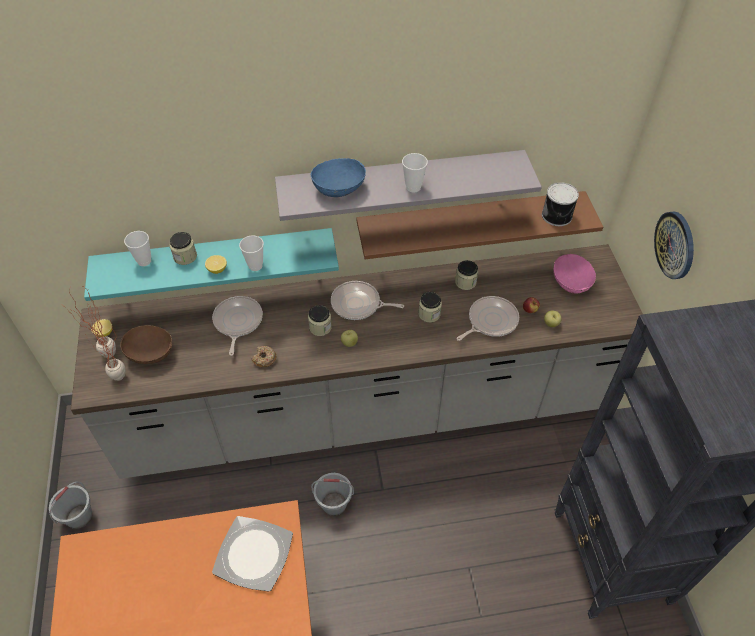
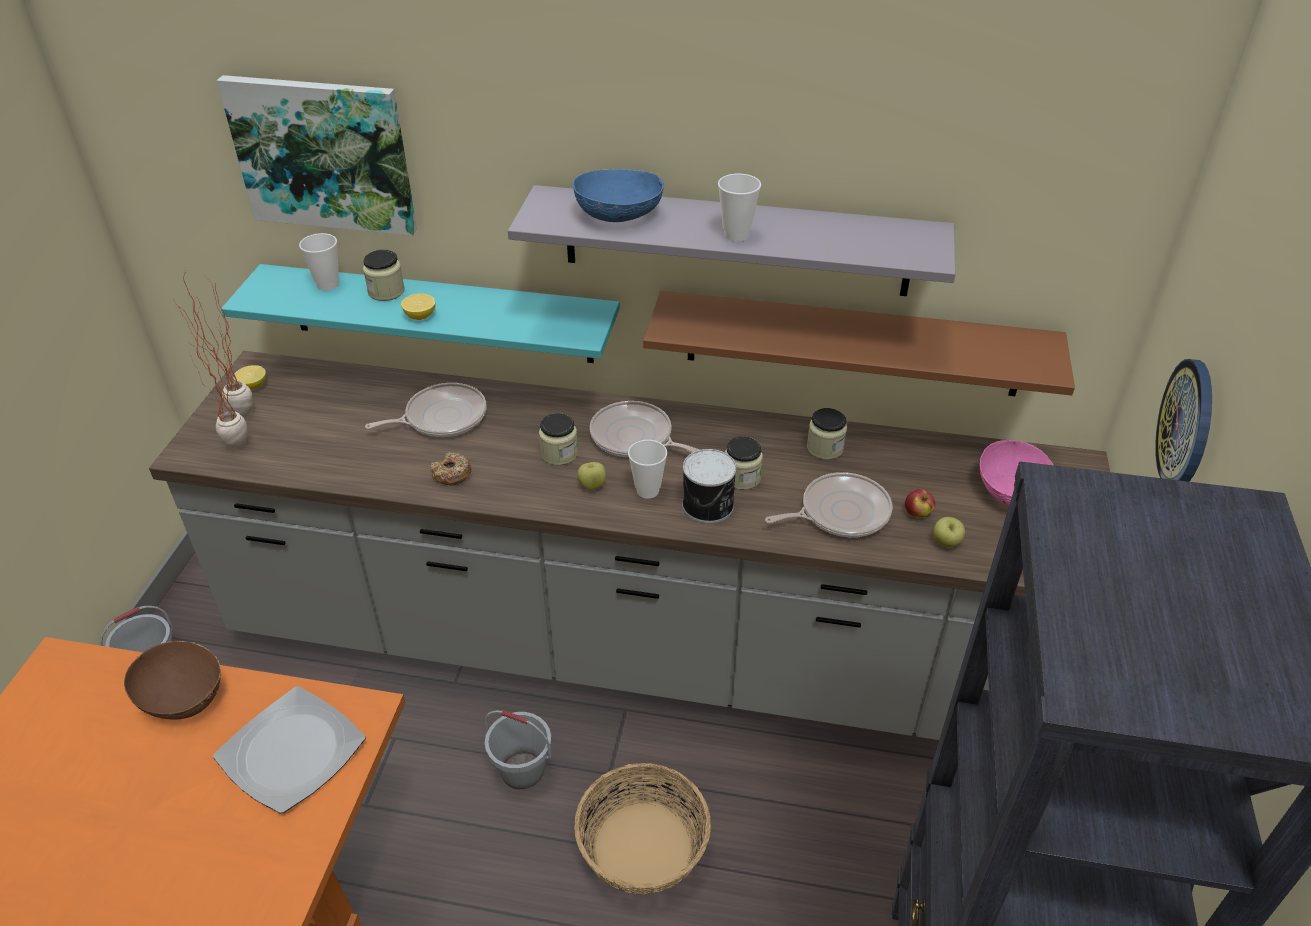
camera: 20 degrees right, 10 degrees down
(131, 185) = (323, 154): none -> picture
(151, 353) = (298, 426): brown bowl -> brown bowl (184, 698)
(237, 322) = (441, 417): frying pan -> frying pan turned 45 degrees clockwise
(255, 266) = (477, 323): cup -> cup (647, 490)
(418, 524) = (643, 848): none -> basket
(557, 216) = (997, 355): can -> can (709, 506)

